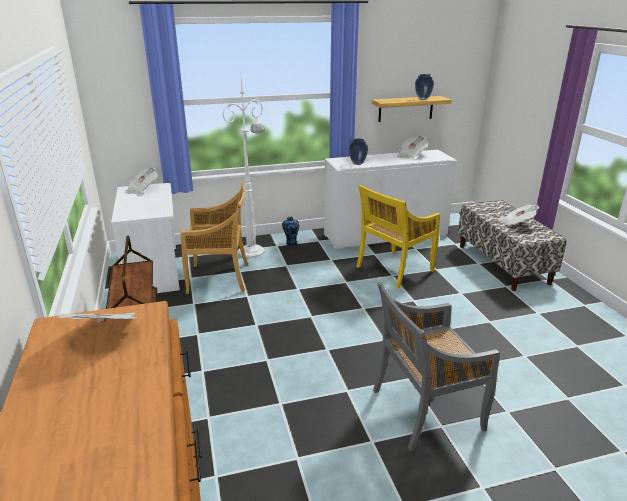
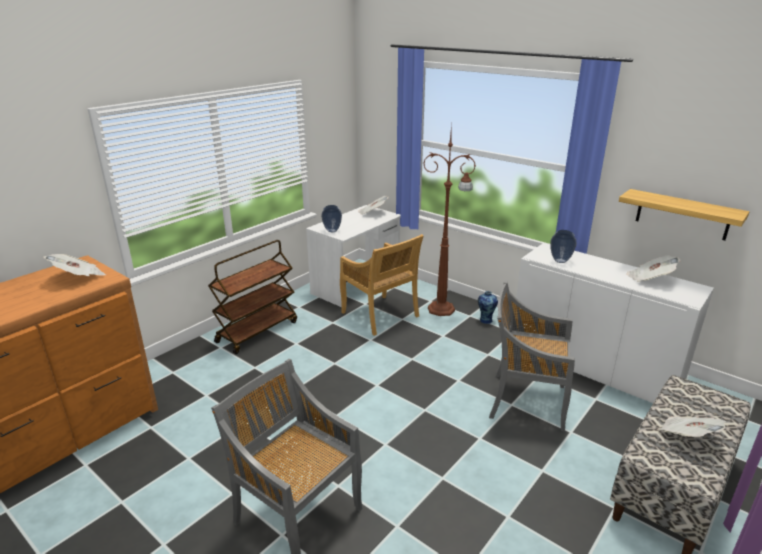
camera: 55 degrees right, 0 degrees up
(253, 251) = (442, 309): white floor lamp -> brown floor lamp
(394, 269) = (525, 401): yellow chair -> grey chair
(423, 99) = (700, 207): vase -> vase (332, 231)

